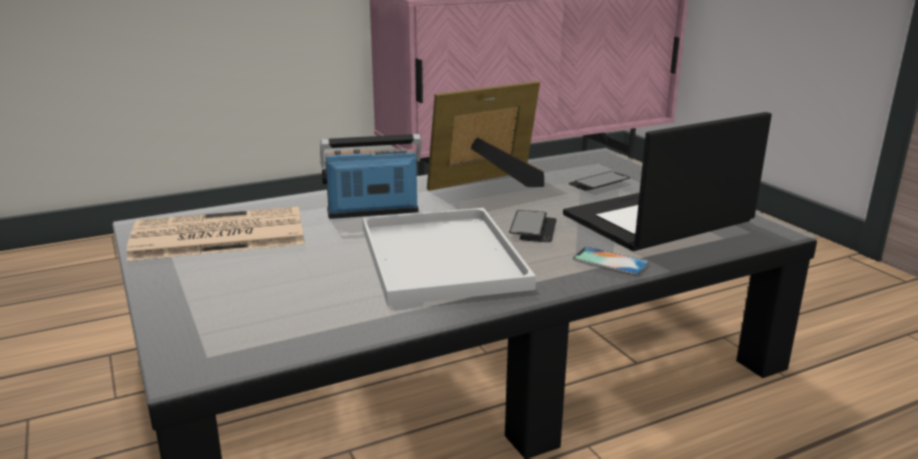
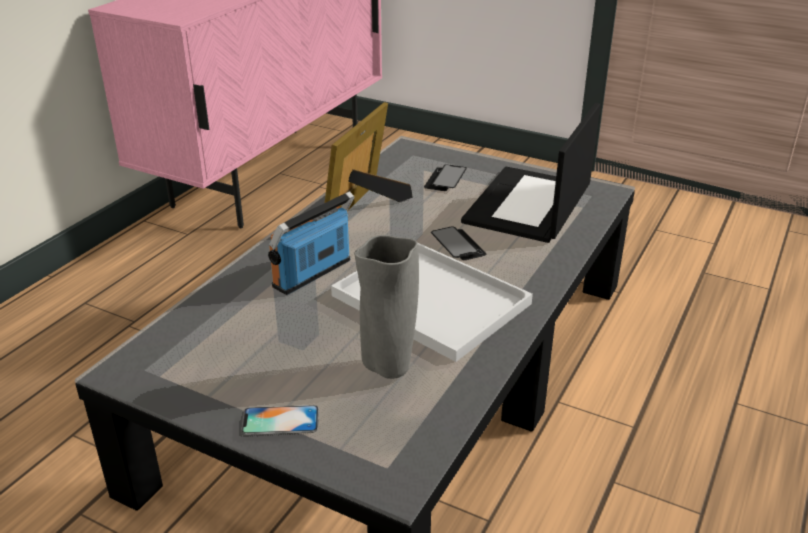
camera: 35 degrees left, 10 degrees up
(216, 236) = (213, 353): newspaper -> none
(323, 289) = (387, 367): none -> grey vase
(610, 261) = (546, 258): phone -> phone (280, 420)

